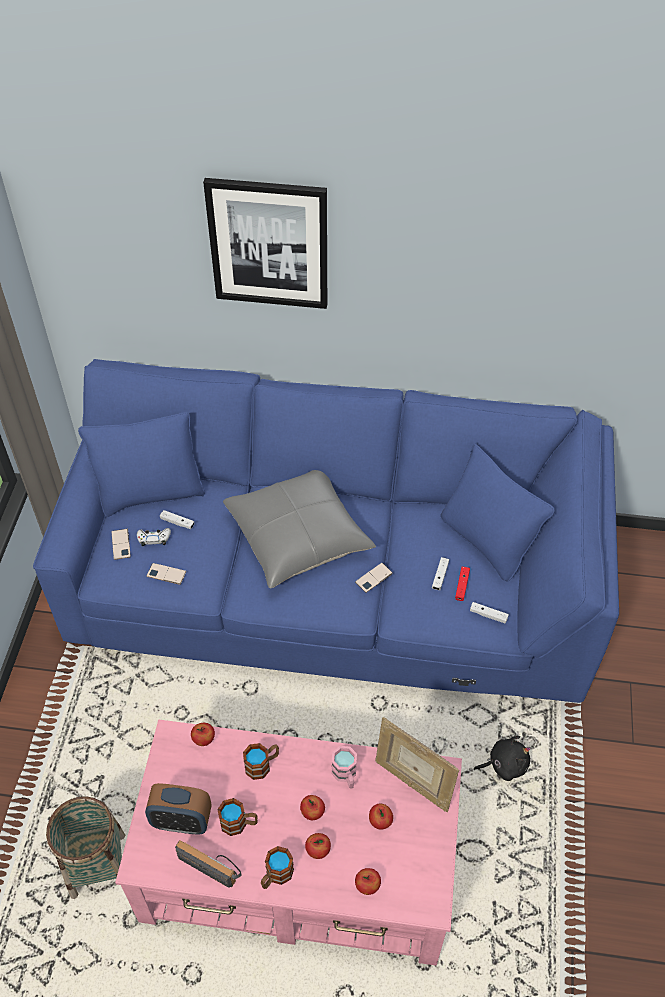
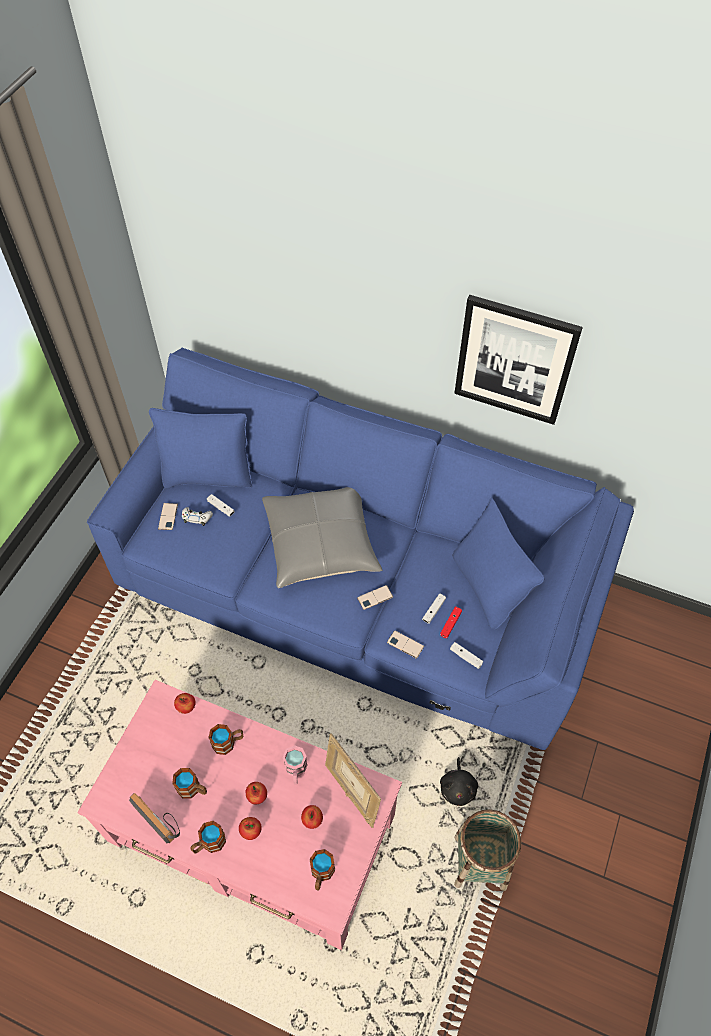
camera: 15 degrees right, 5 degrees up
(98, 865) = (90, 784): basket -> basket (480, 862)
(166, 574) = (197, 552): phone -> phone (405, 644)
(182, 821) = (146, 774): alarm clock -> none
(269, 244) = (335, 279): picture -> picture (514, 360)
(367, 885) = (283, 874): apple -> none
(408, 874) = (321, 874): none -> mug
(504, 764) = (458, 788): black plush toy -> black plush toy turned 90 degrees clockwise

